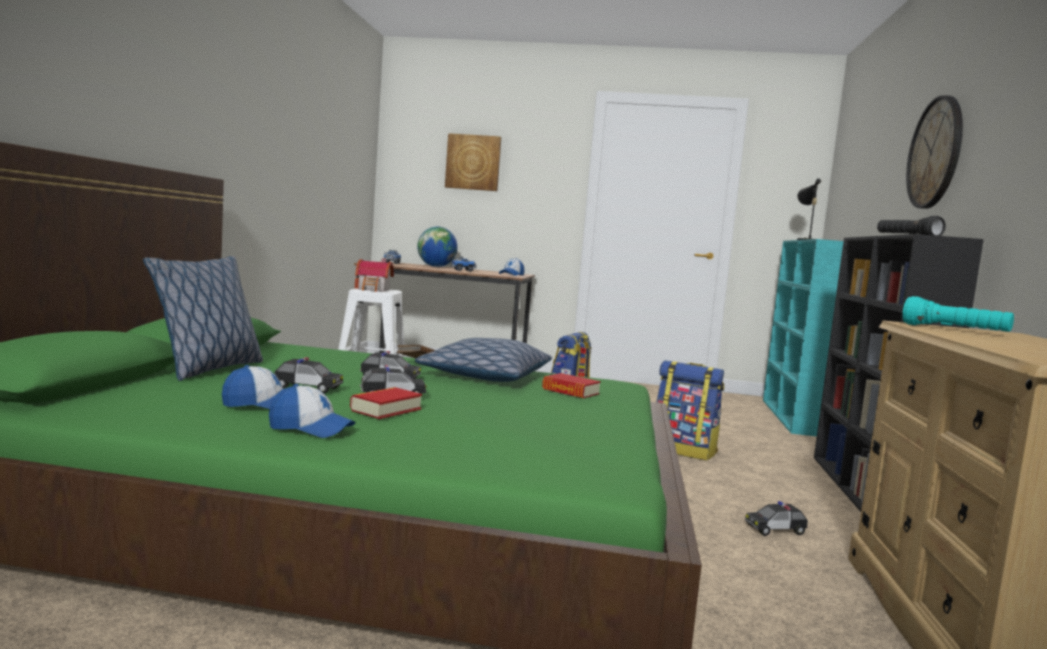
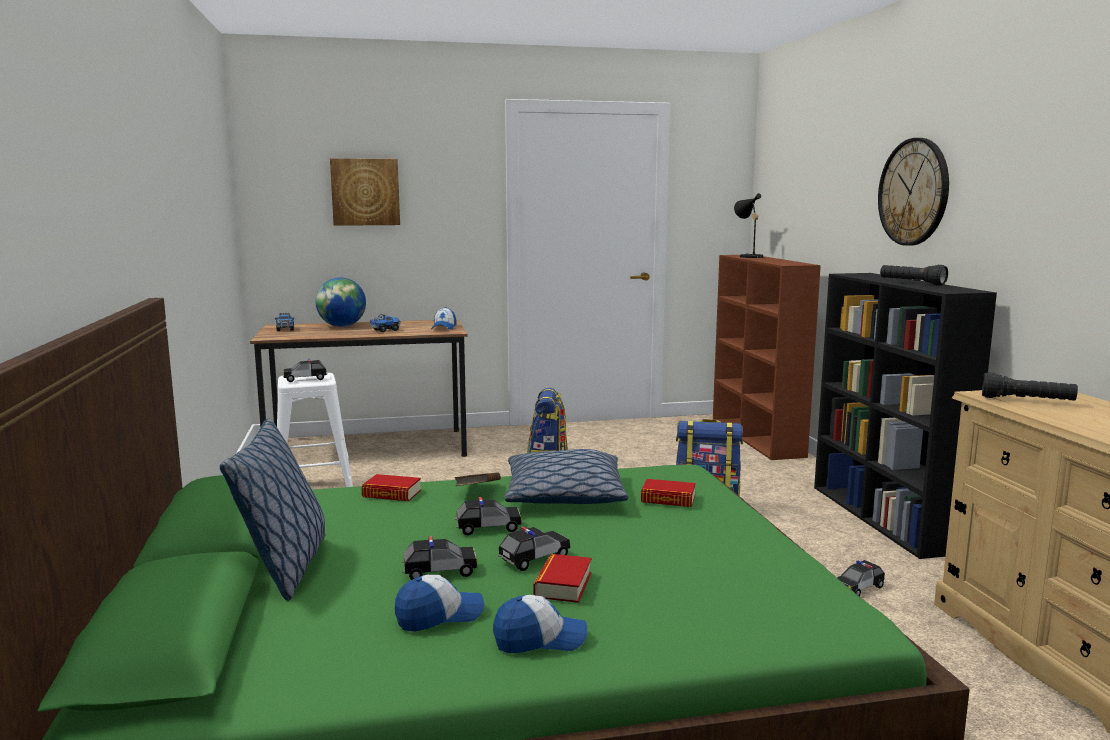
camera: 20 degrees left, 5 degrees up
(353, 355) = (391, 494): none -> book
(374, 289) = (305, 379): toy house -> toy car
(794, 418) = (757, 438): turquoise bookcase -> brown bookcase
(954, 330) = (1027, 401): turquoise flashlight -> black flashlight

